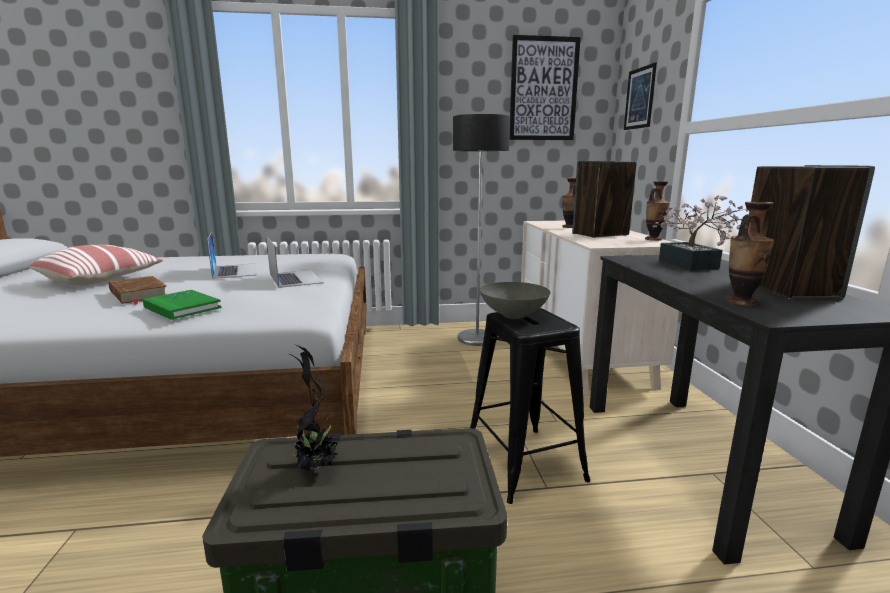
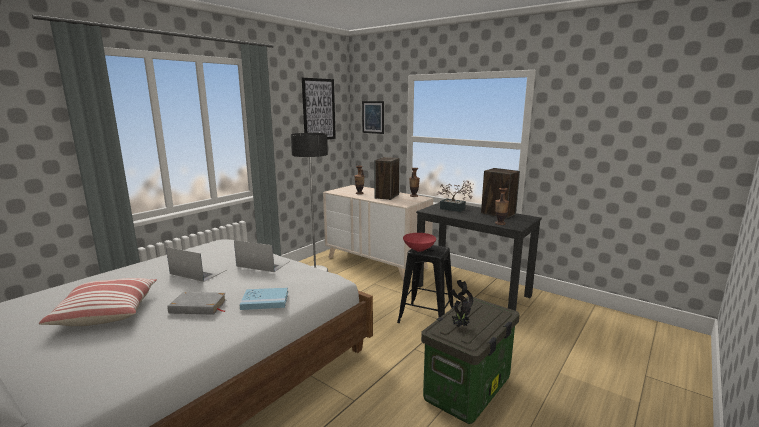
camera: 45 degrees left, 0 degrees up
(138, 294) = (198, 307): brown book -> grey book
(182, 307) = (265, 300): green book -> blue book
(514, 315) = (419, 249): grey bowl -> red bowl

